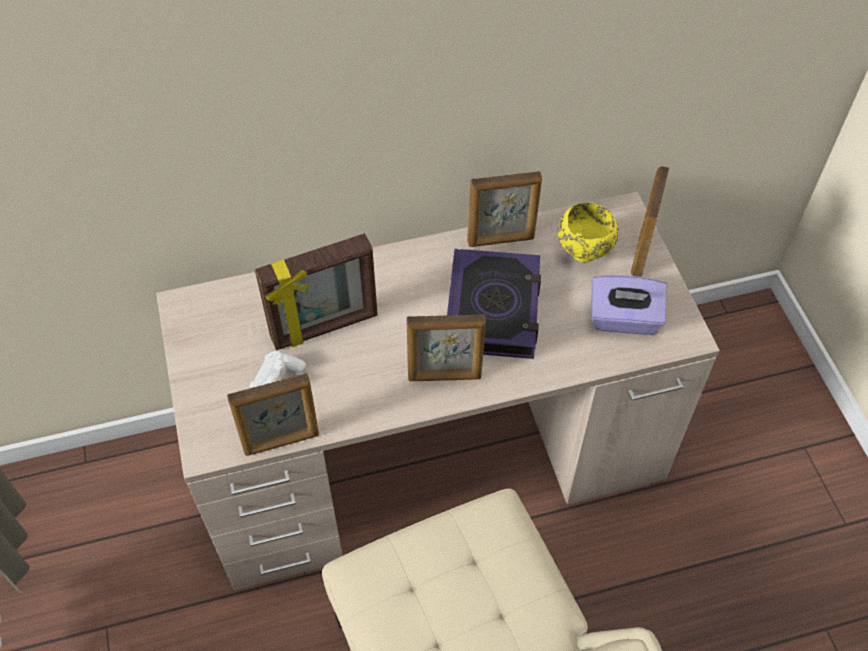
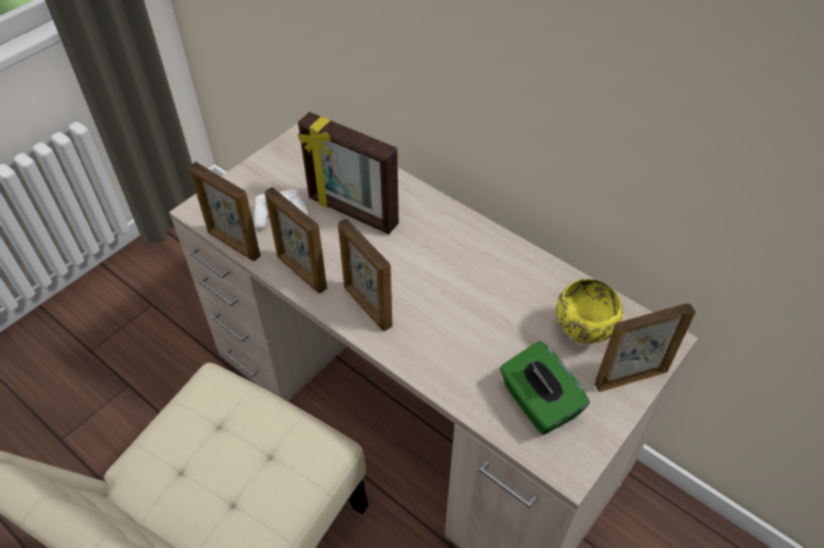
camera: 55 degrees right, 5 degrees down
(493, 309) = (462, 302): book -> none
(501, 240) = (537, 270): picture frame -> picture frame (301, 273)
(623, 320) = (538, 403): purple tissue box -> green tissue box

